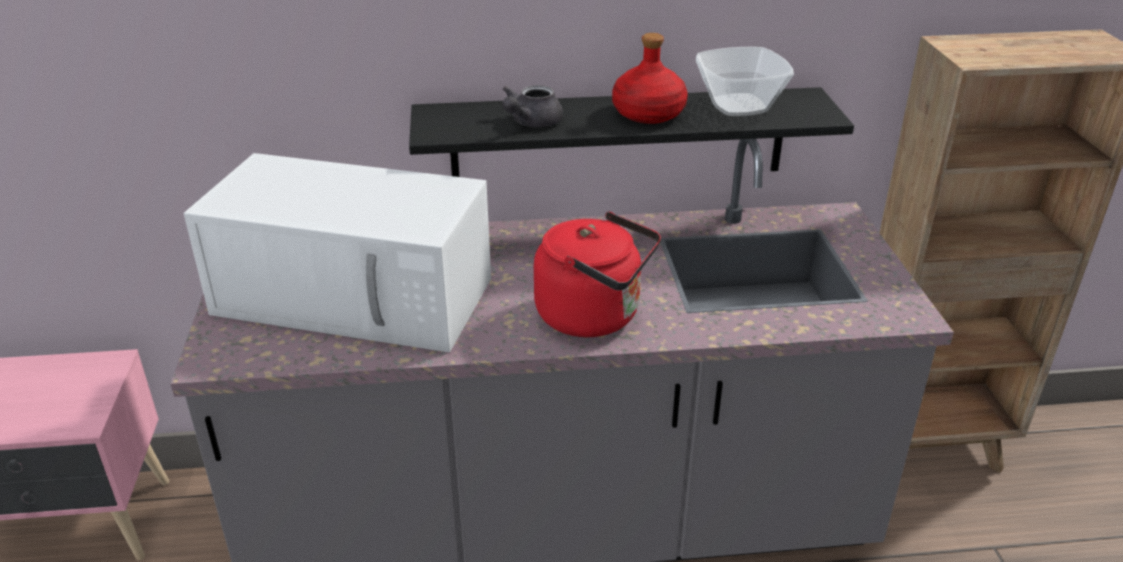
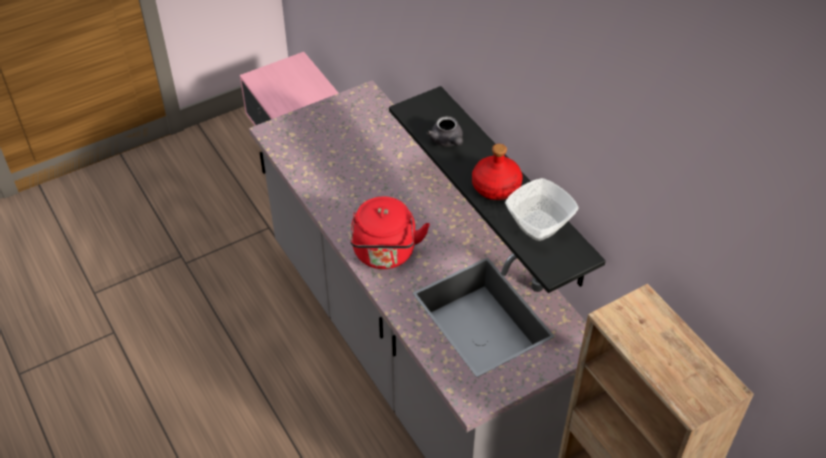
camera: 65 degrees right, 15 degrees up
(358, 296) = (348, 155): white microwave -> none
(531, 123) = (447, 141): grey teapot -> grey teapot turned 120 degrees counterclockwise

